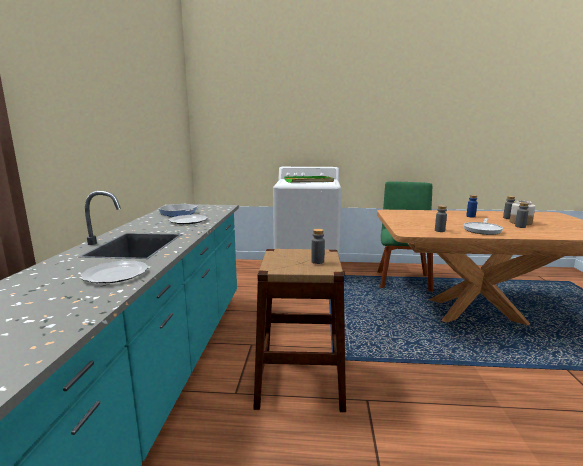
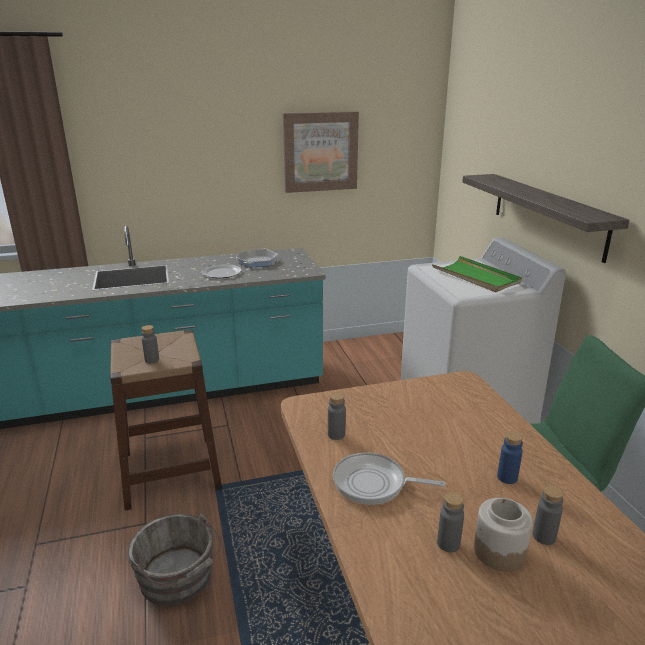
camera: 70 degrees right, 10 degrees up
(117, 274) = (55, 291): plate -> none
(153, 125) = (320, 152): none -> picture
(313, 145) = (547, 214): none -> shelf
(432, 386) = (178, 579): none -> grey bucket

